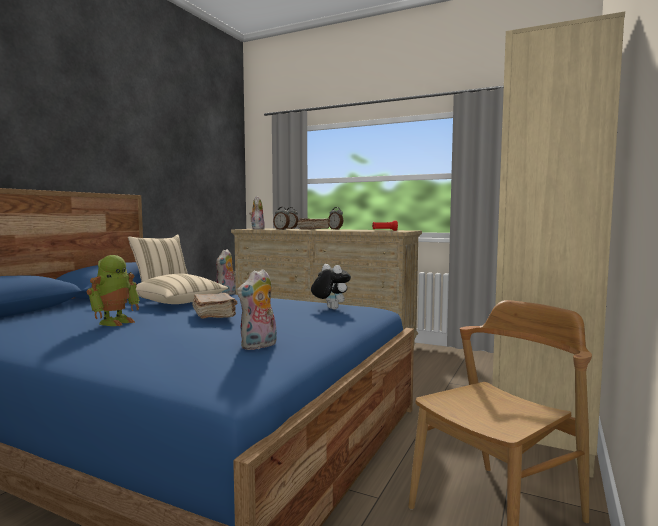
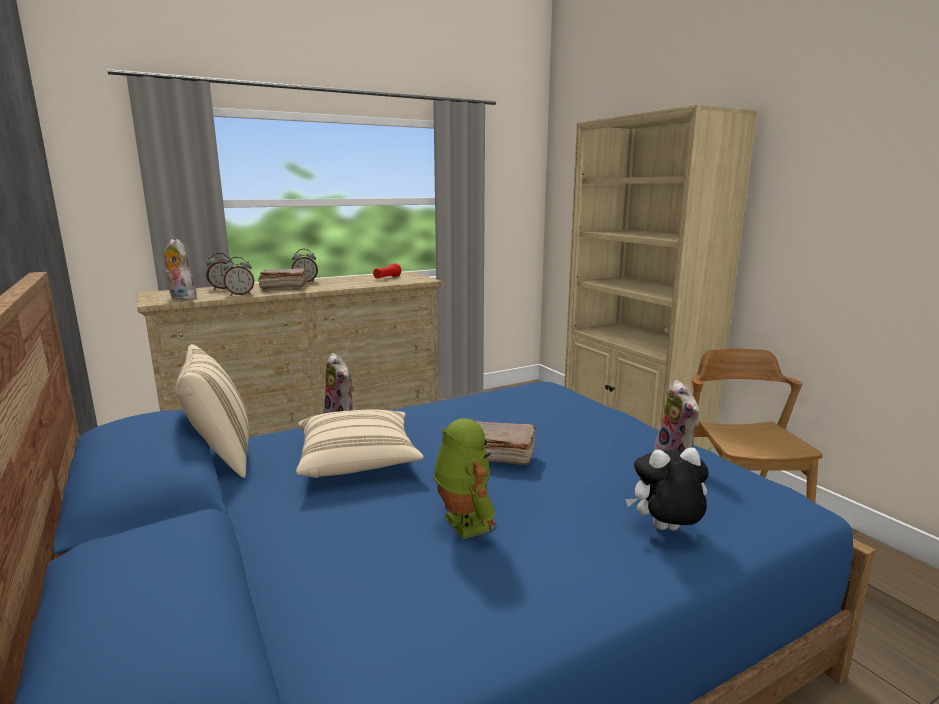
camera: 55 degrees left, 10 degrees up
(330, 309) = (525, 399): plush toy -> plush toy (665, 531)

